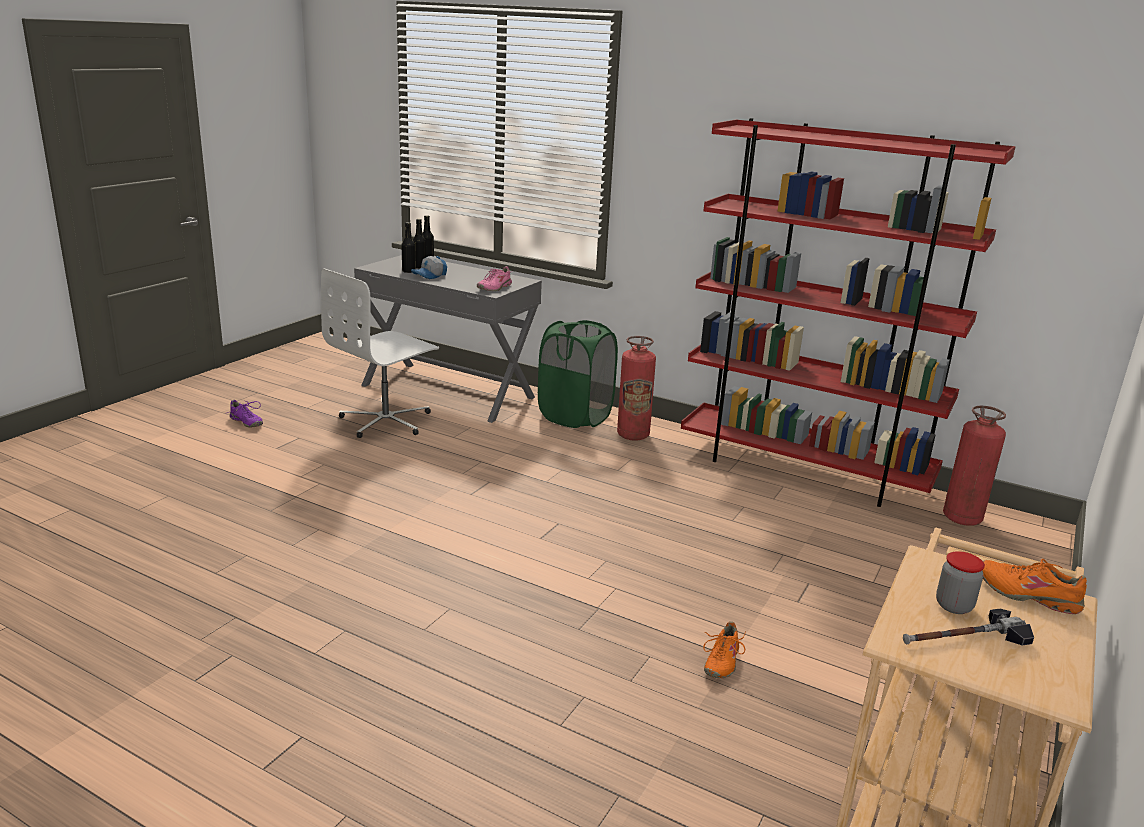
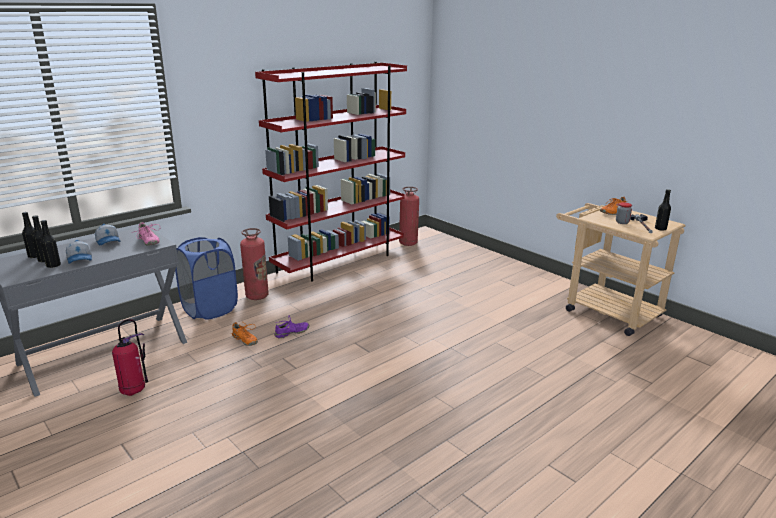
camera: 70 degrees left, 0 degrees up
(246, 422) = (47, 478): purple shoe -> purple shoe (292, 333)
(386, 421) = (134, 390): white office chair -> fire extinguisher
(482, 276) = (109, 241): none -> cap
(575, 417) = (210, 309): green laundry basket -> blue laundry basket
(721, 661) = (504, 325): orange shoe -> orange shoe (244, 340)
(974, 668) = (660, 229): none -> black bottle

